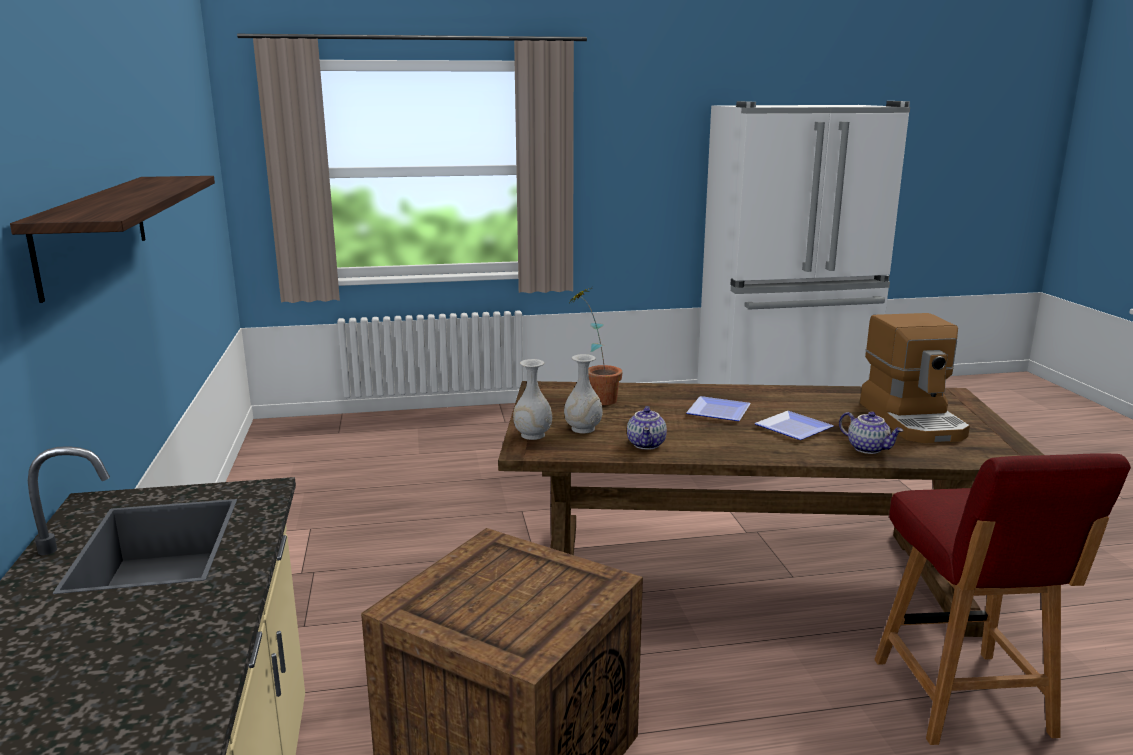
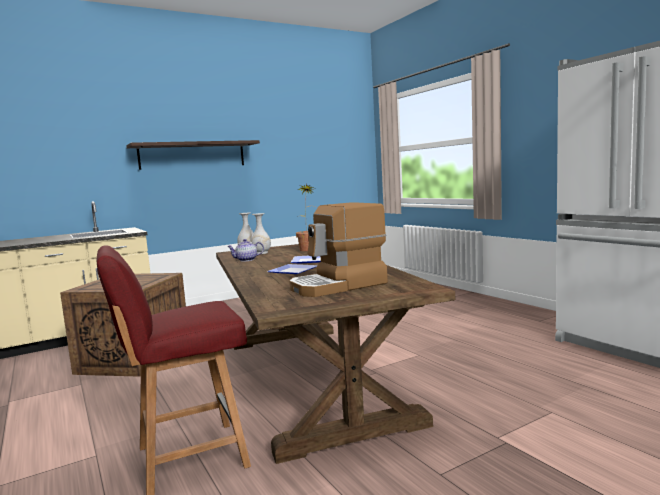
camera: 70 degrees right, 10 degrees down
(868, 448) = (269, 283): teapot -> none

